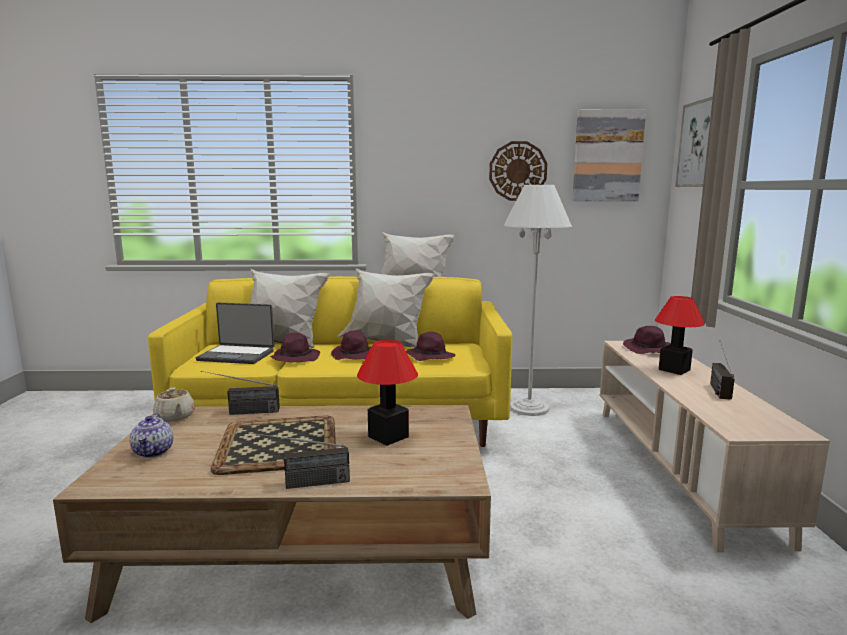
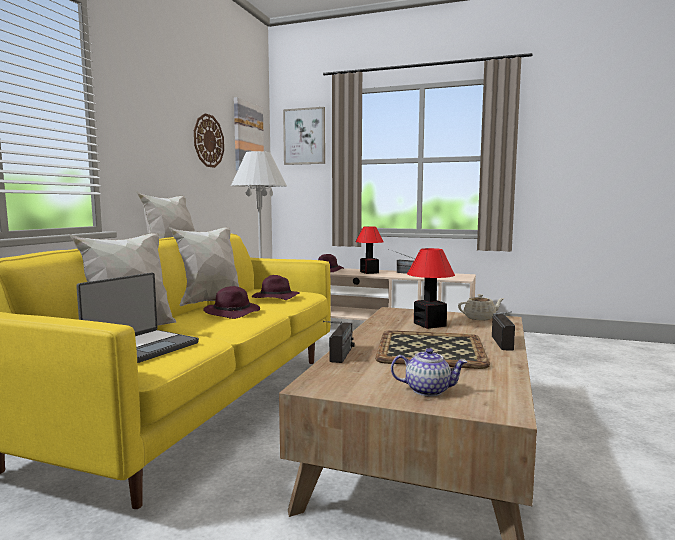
camera: 70 degrees left, 5 degrees down
(175, 417) = (328, 384): beige teapot -> beige teapot (480, 318)
(295, 358) = (203, 329): purple hat -> none

